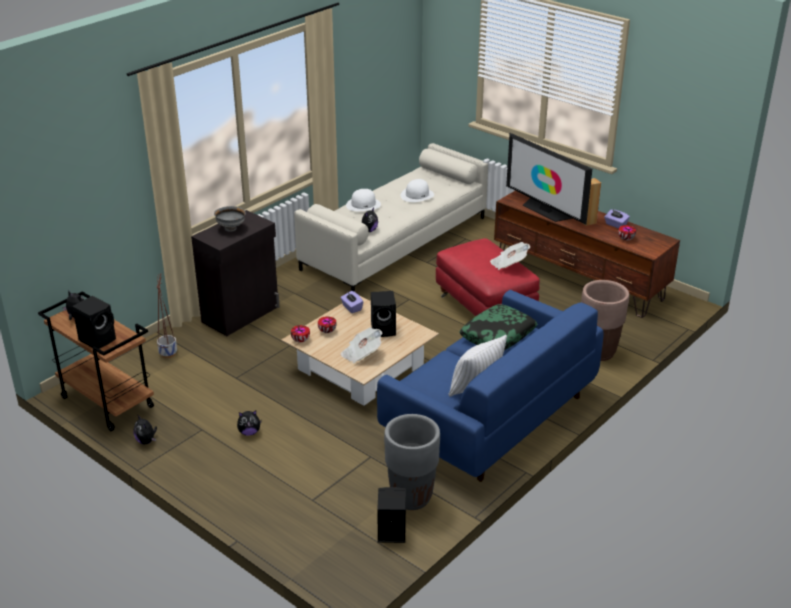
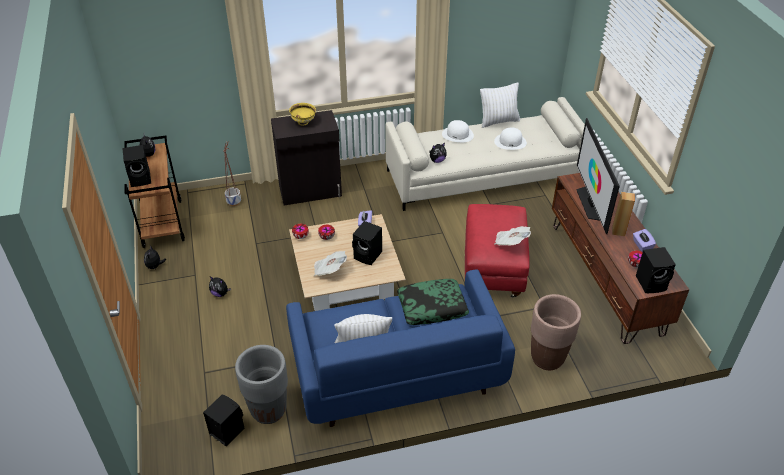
camera: 35 degrees right, 10 degrees up
(231, 228) = (303, 122): grey bowl -> yellow bowl
(387, 183) = (498, 121): none -> white pillow
(651, 246) = (652, 283): none -> black speaker

